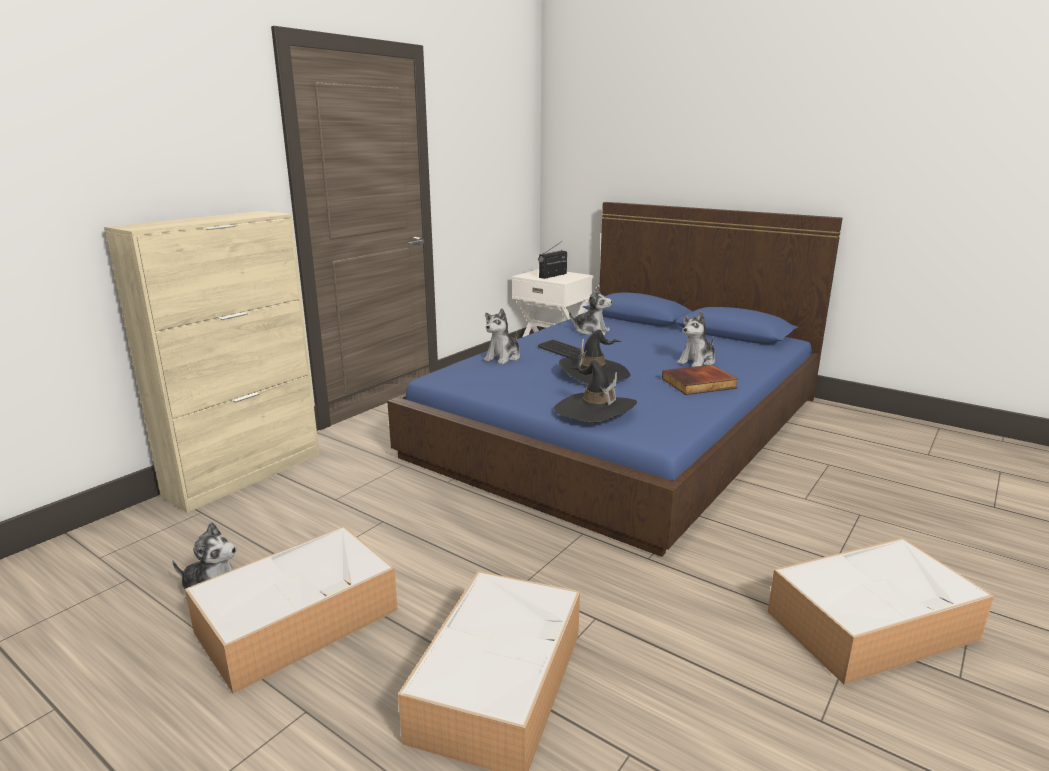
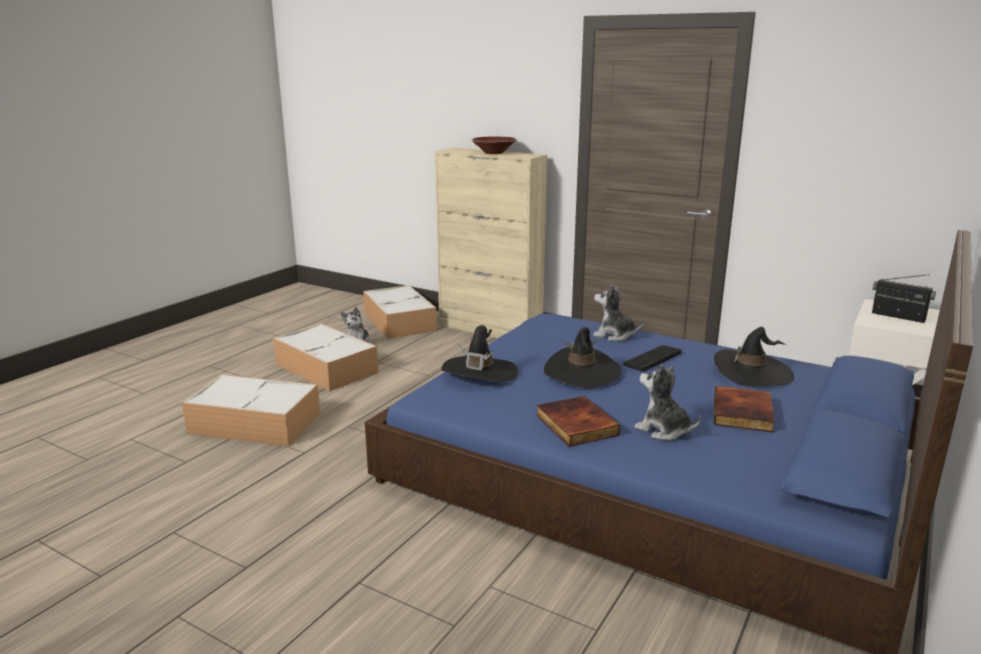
camera: 85 degrees right, 0 degrees up
(215, 218) = (494, 153): none -> brown bowl
(591, 331) = (752, 372): plush toy -> black hat
(662, 341) = (744, 413): none -> book
(872, 624) = (258, 582): storage box -> storage box (400, 322)

